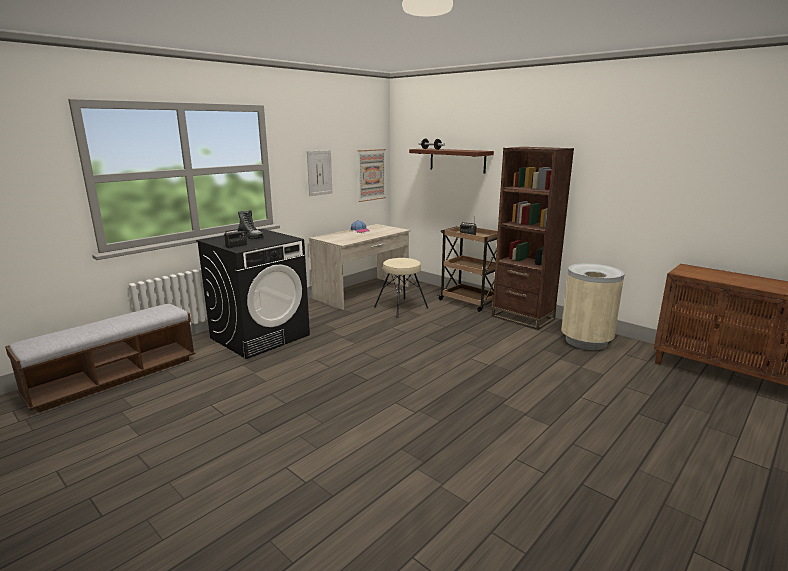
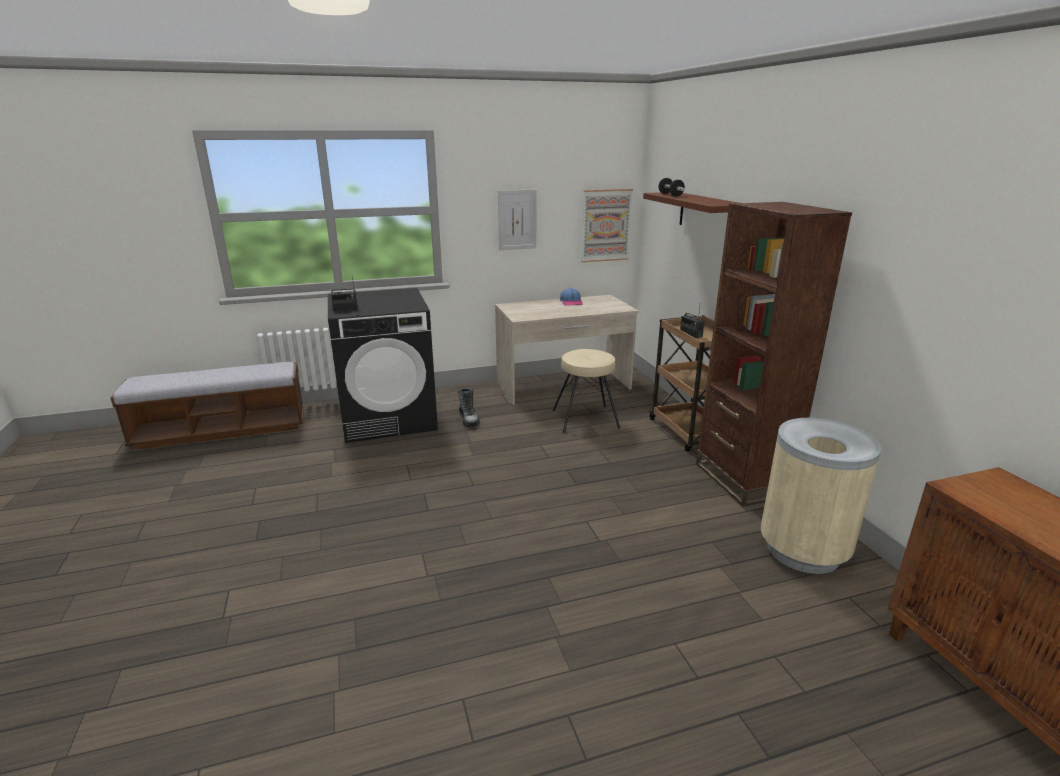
camera: 30 degrees right, 5 degrees up
(251, 237) = (383, 298): boot -> boot (469, 419)

